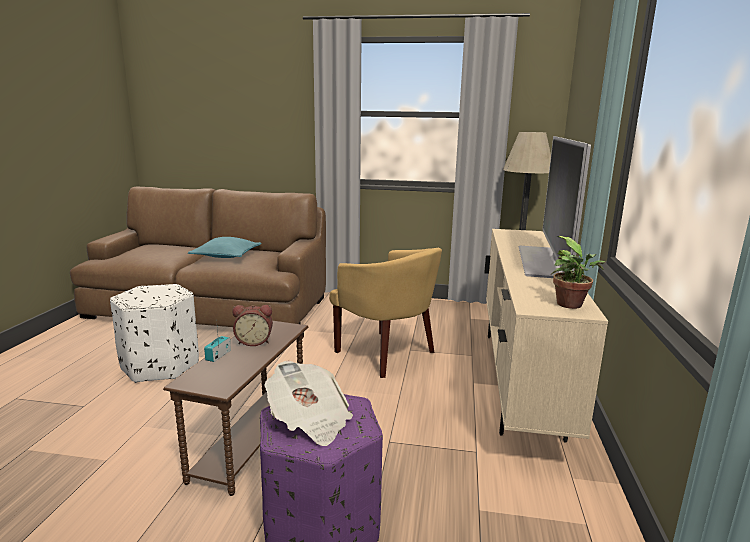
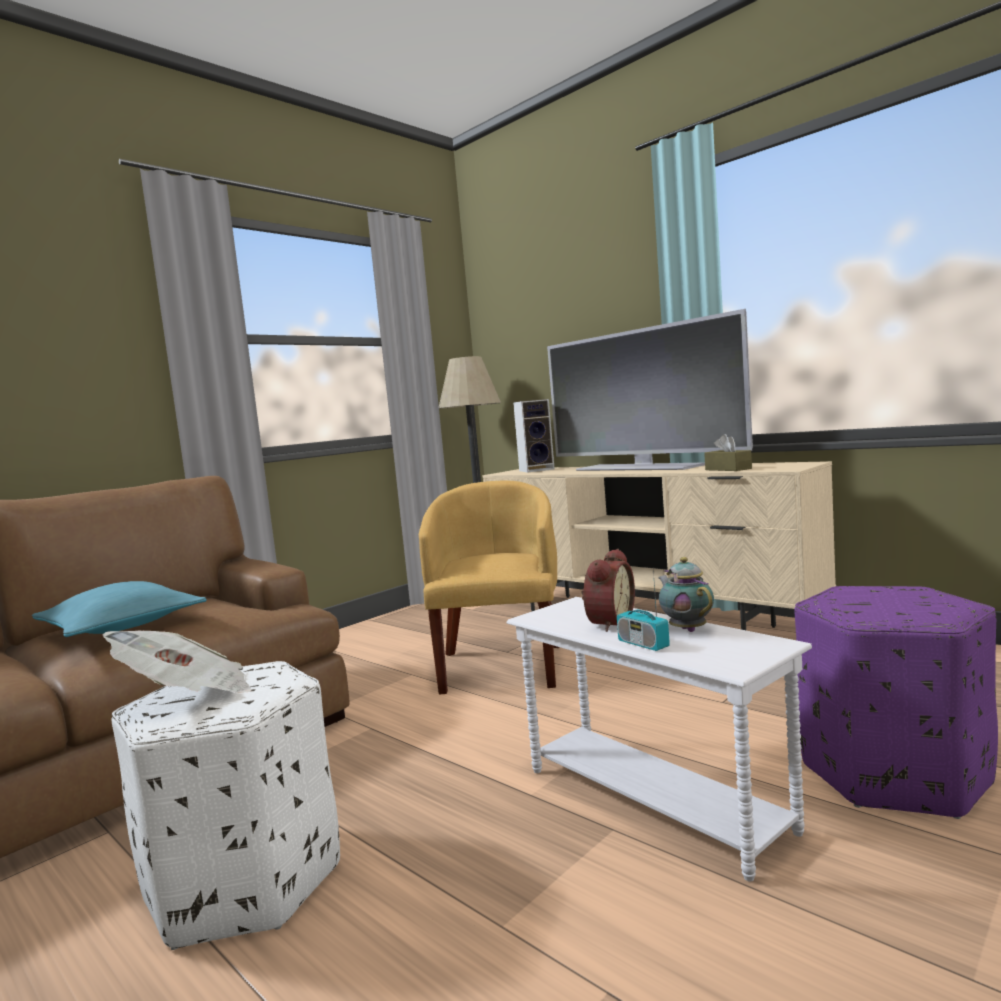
camera: 55 degrees left, 10 degrees down
(246, 362) = (686, 629): none -> teapot
(251, 441) = (654, 799): brown side table -> white side table
(309, 421) = (897, 605): newspaper -> newspaper (188, 695)
(387, 354) = (501, 666): yellow armchair -> yellow armchair turned 75 degrees counterclockwise
(524, 236) = (537, 470): none -> speaker
(528, 289) = (728, 469): none -> brown tissue box
(572, 305) = (787, 464): potted plant -> none

